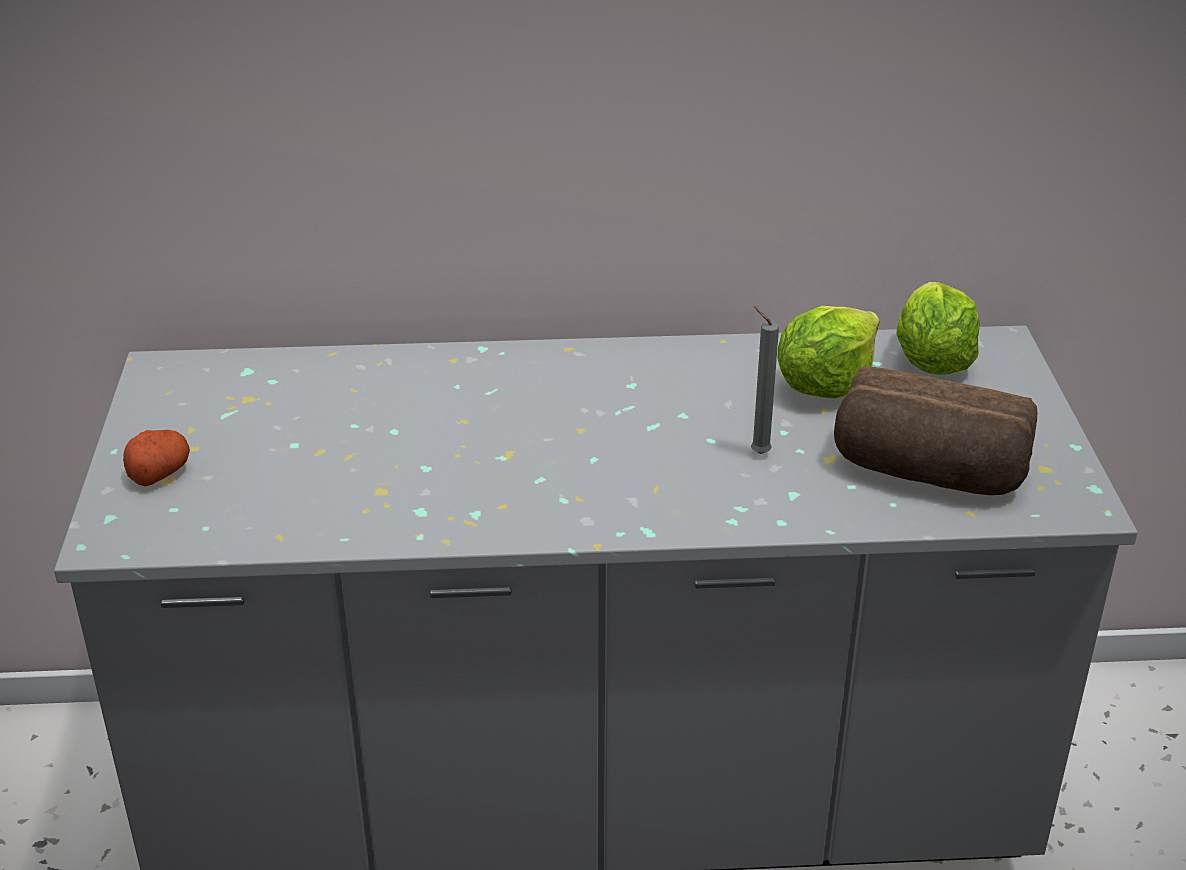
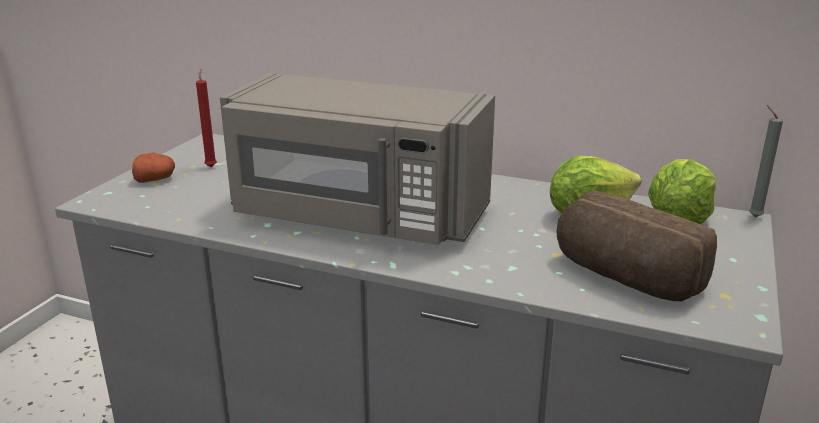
camera: 25 degrees right, 10 degrees down
(222, 423) = (211, 166): none -> red candle
(533, 463) = (357, 216): none -> grey microwave
(757, 452) = (507, 240): grey candle -> grey candle (753, 216)

